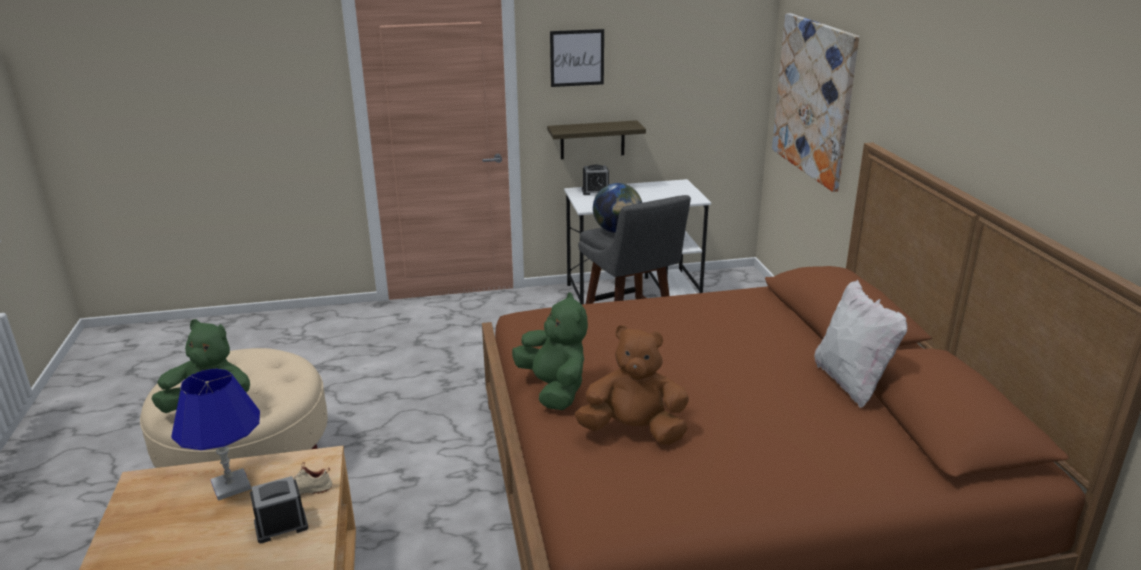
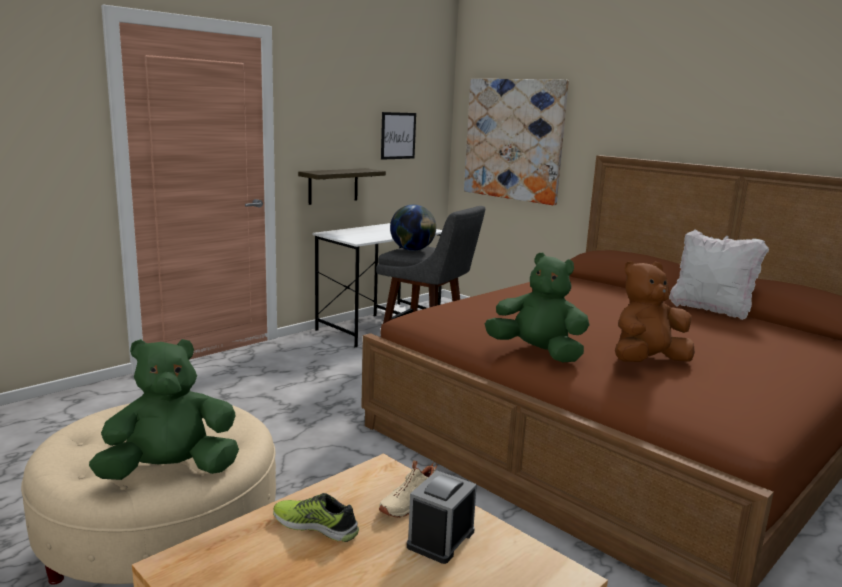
camera: 35 degrees left, 10 degrees down
(231, 485) = (316, 526): blue table lamp -> shoe
(577, 58) = (322, 107): picture -> picture (398, 135)
(595, 191) = (344, 232): alarm clock -> none

